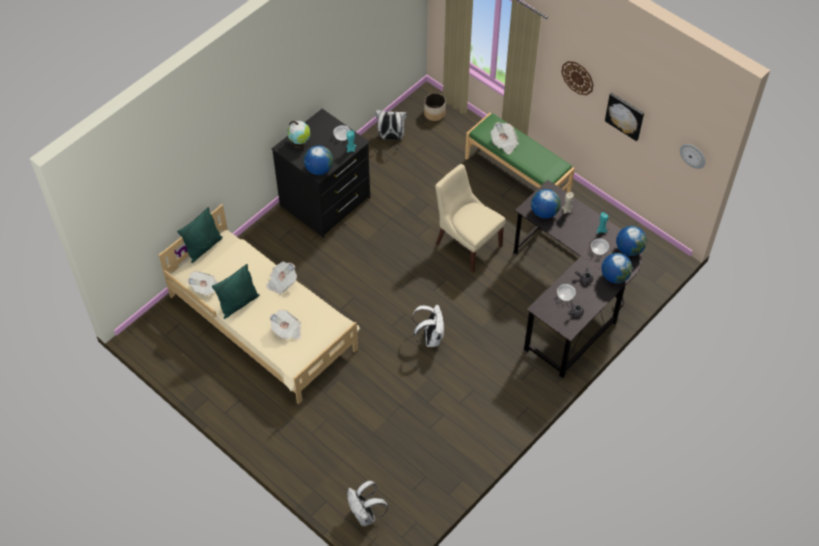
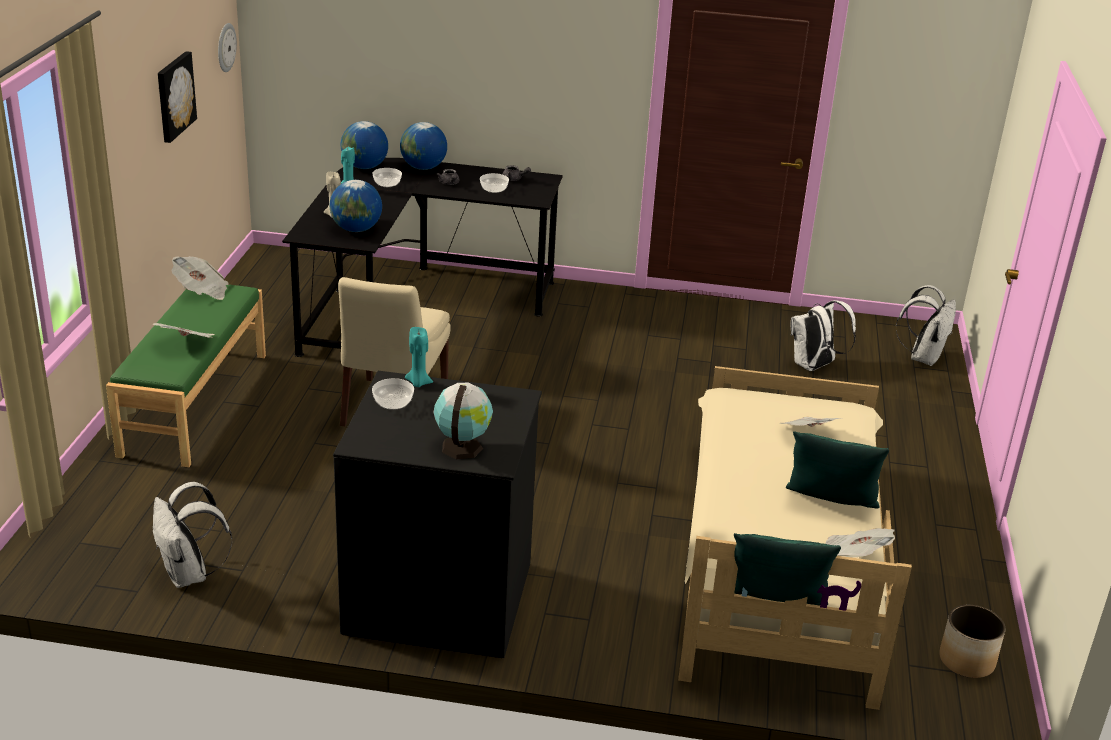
camera: 125 degrees left, 25 degrees down
(281, 282) = (731, 475): newspaper -> newspaper (202, 291)
(319, 169) = (507, 401): globe -> none
(430, 338) = (608, 390): white backpack -> white backpack (814, 366)
(434, 113) = (79, 540): planter -> planter (966, 660)
(577, 77) = (126, 114): wall clock -> none

